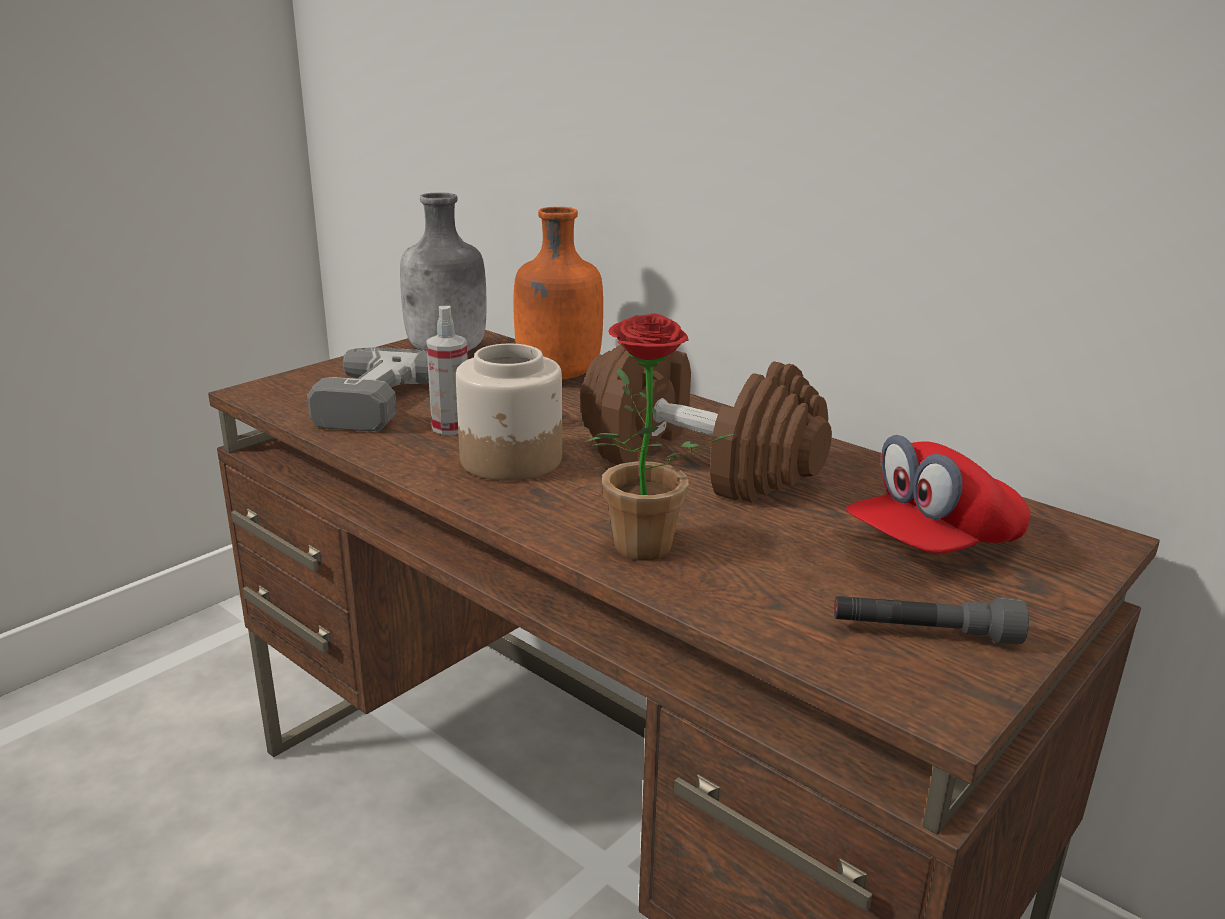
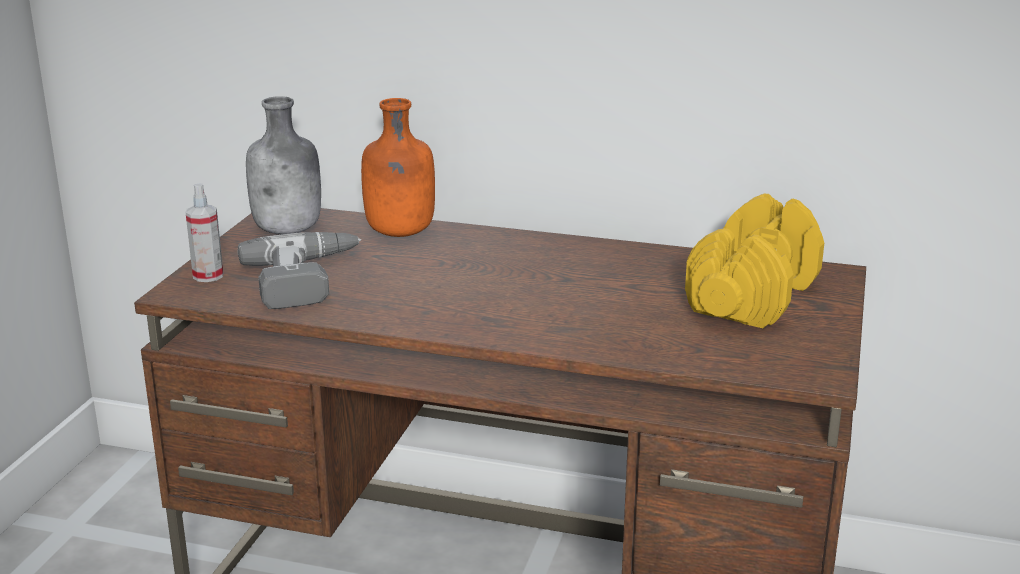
camera: 25 degrees left, 0 degrees up
(451, 427) = (371, 288): spray bottle -> spray bottle (208, 276)
(512, 460) = (444, 302): jar -> none
(641, 553) = (595, 340): potted plant -> none
(696, 464) = (569, 278): brown dumbbell -> none
(924, 633) = (787, 345): grey flashlight -> none
(932, 545) = (753, 297): red cap -> yellow dumbbell

